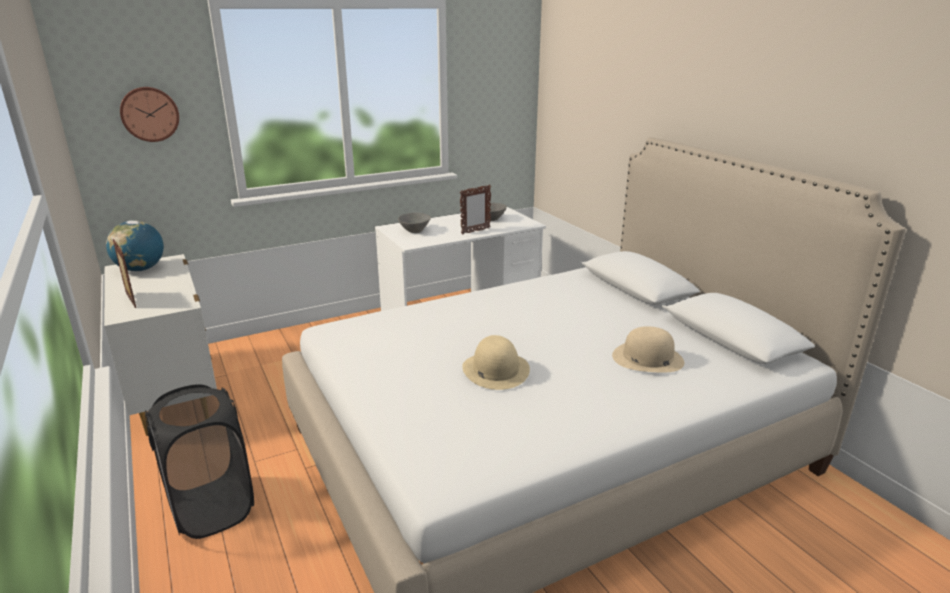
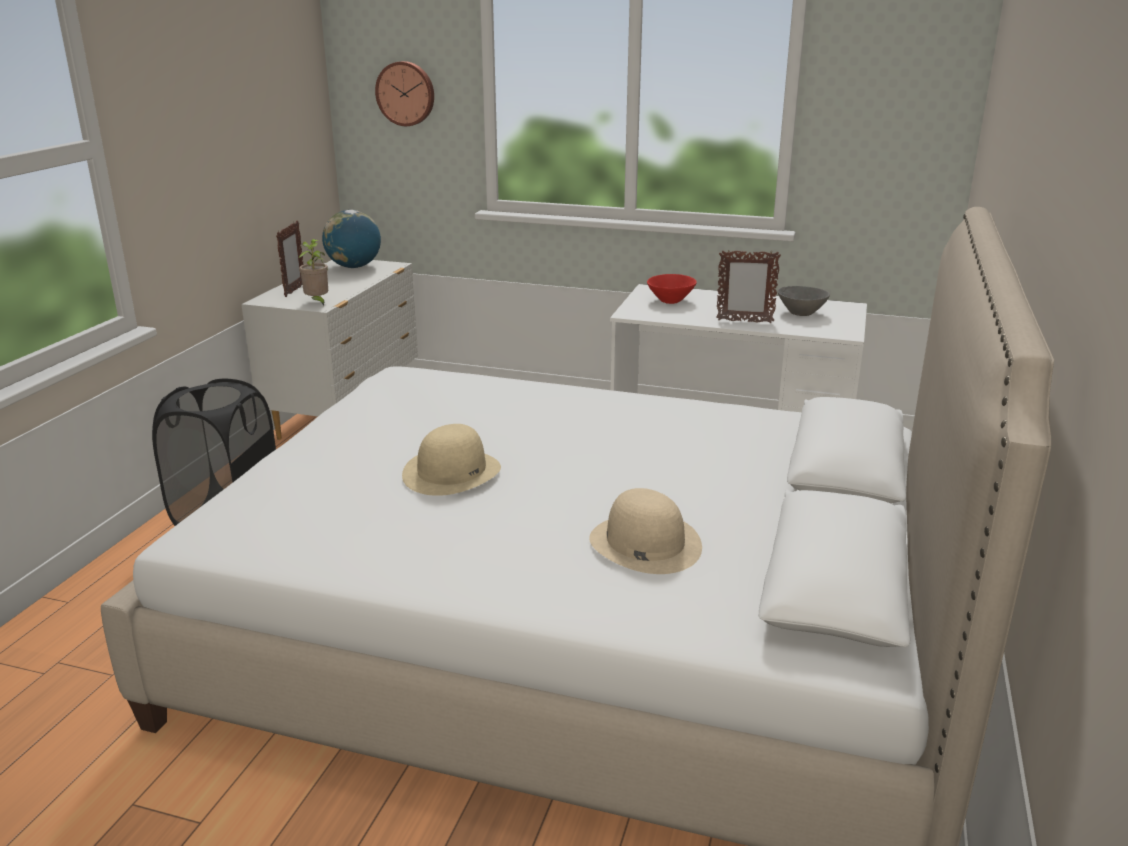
camera: 45 degrees right, 0 degrees up
(175, 303) = (317, 302): none -> potted plant
(414, 231) = (670, 301): grey bowl -> red bowl

